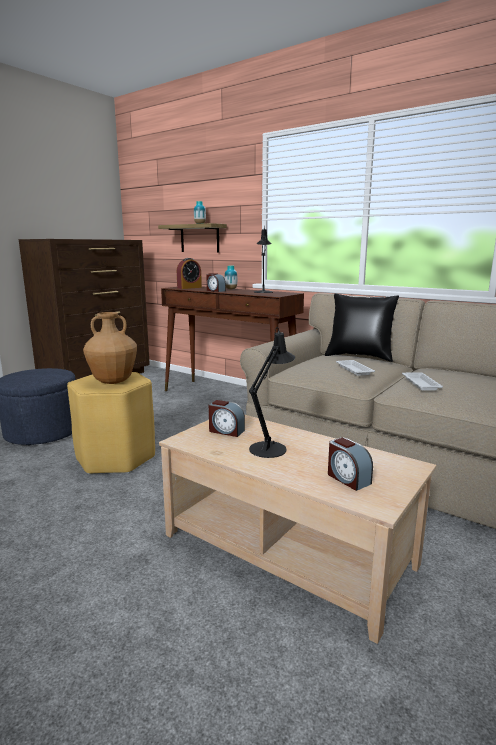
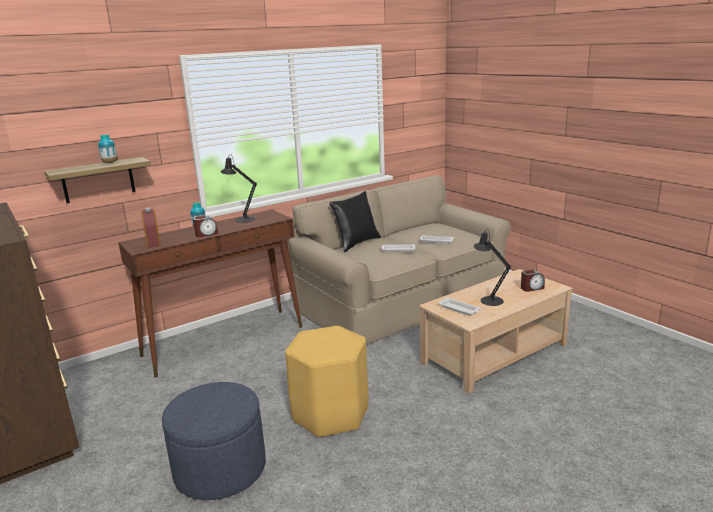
camera: 70 degrees left, 5 degrees up
(113, 382) = (335, 340): brown vase -> none
(226, 431) = (459, 309): alarm clock -> white tray

